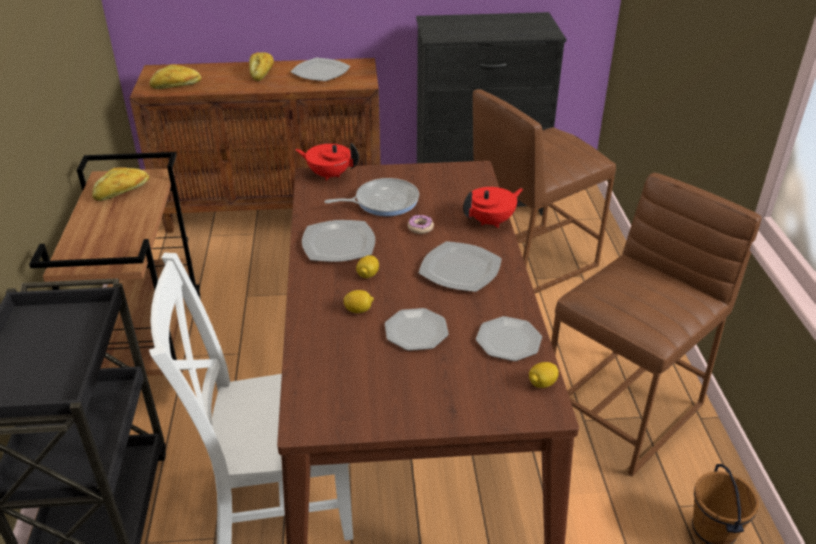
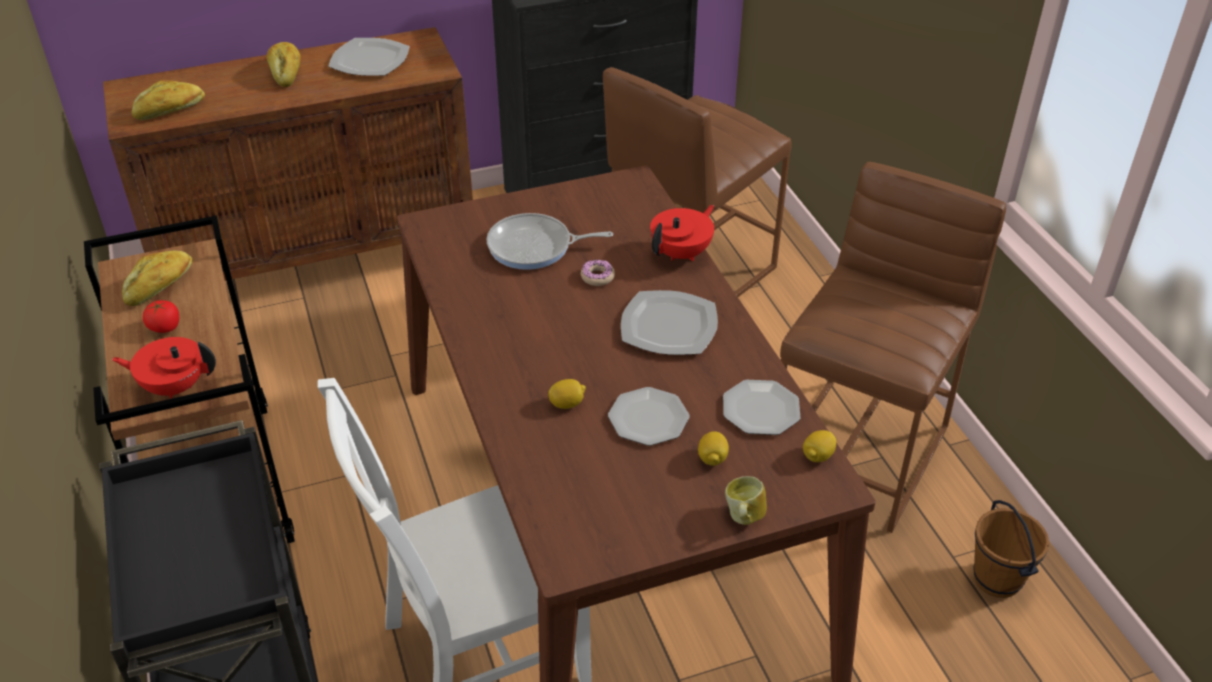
camera: 15 degrees left, 5 degrees up
(111, 217) = (165, 327): none -> tomato
(329, 175) = (447, 218): red teapot -> red teapot (174, 386)
(338, 243) = (502, 317): plate -> none
(368, 275) = (558, 354): lemon -> lemon (712, 458)
(383, 202) = (534, 247): frying pan -> frying pan turned 150 degrees counterclockwise
(461, 419) = (743, 518): none -> mug

